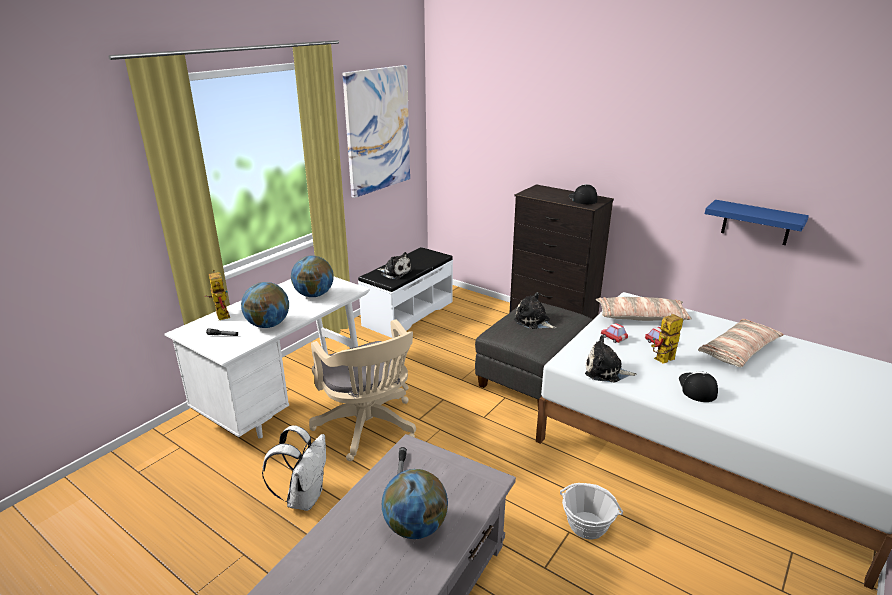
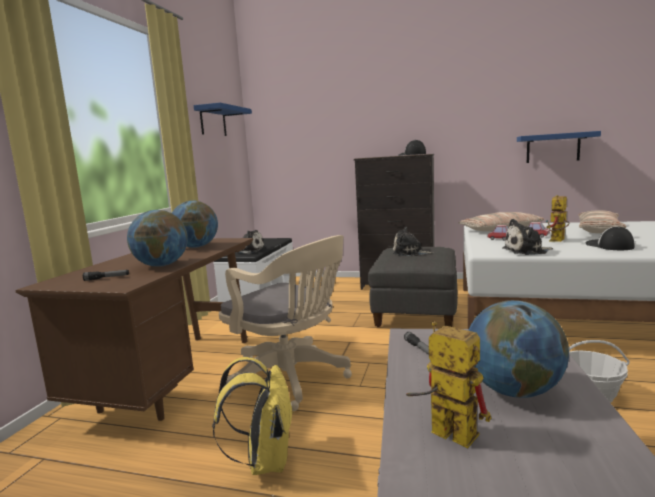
camera: 20 degrees left, 15 degrees down
(220, 314) = (89, 269): toy robot -> toy robot (443, 432)
(287, 398) = (174, 378): white desk -> brown desk
(304, 497) = (264, 461): white backpack -> yellow backpack
(377, 130) = (213, 121): picture -> blue shelf

